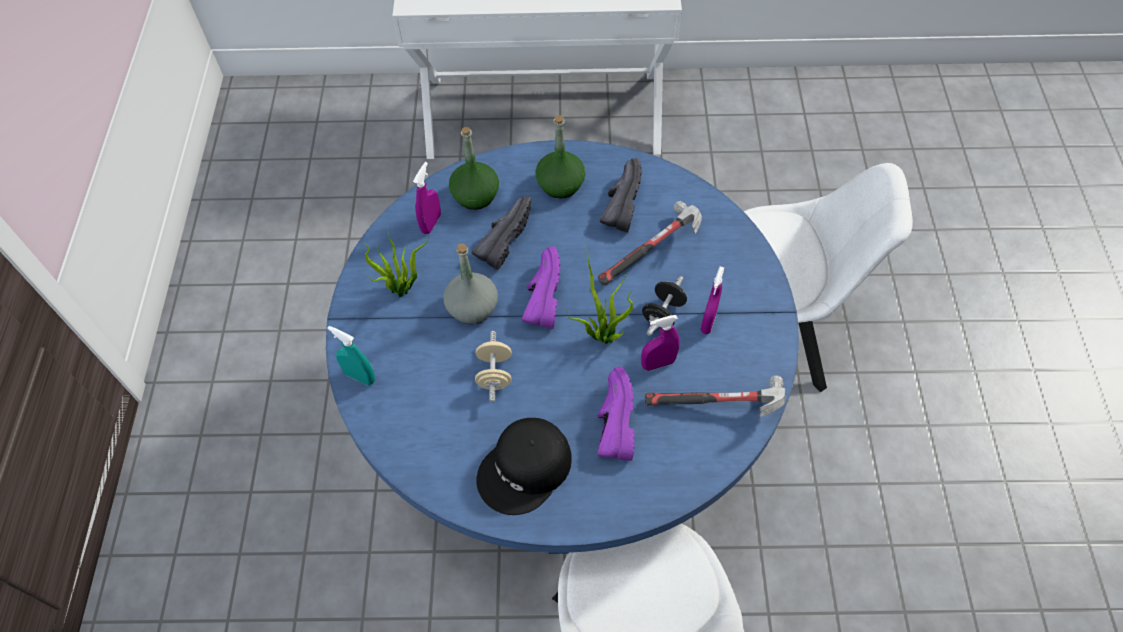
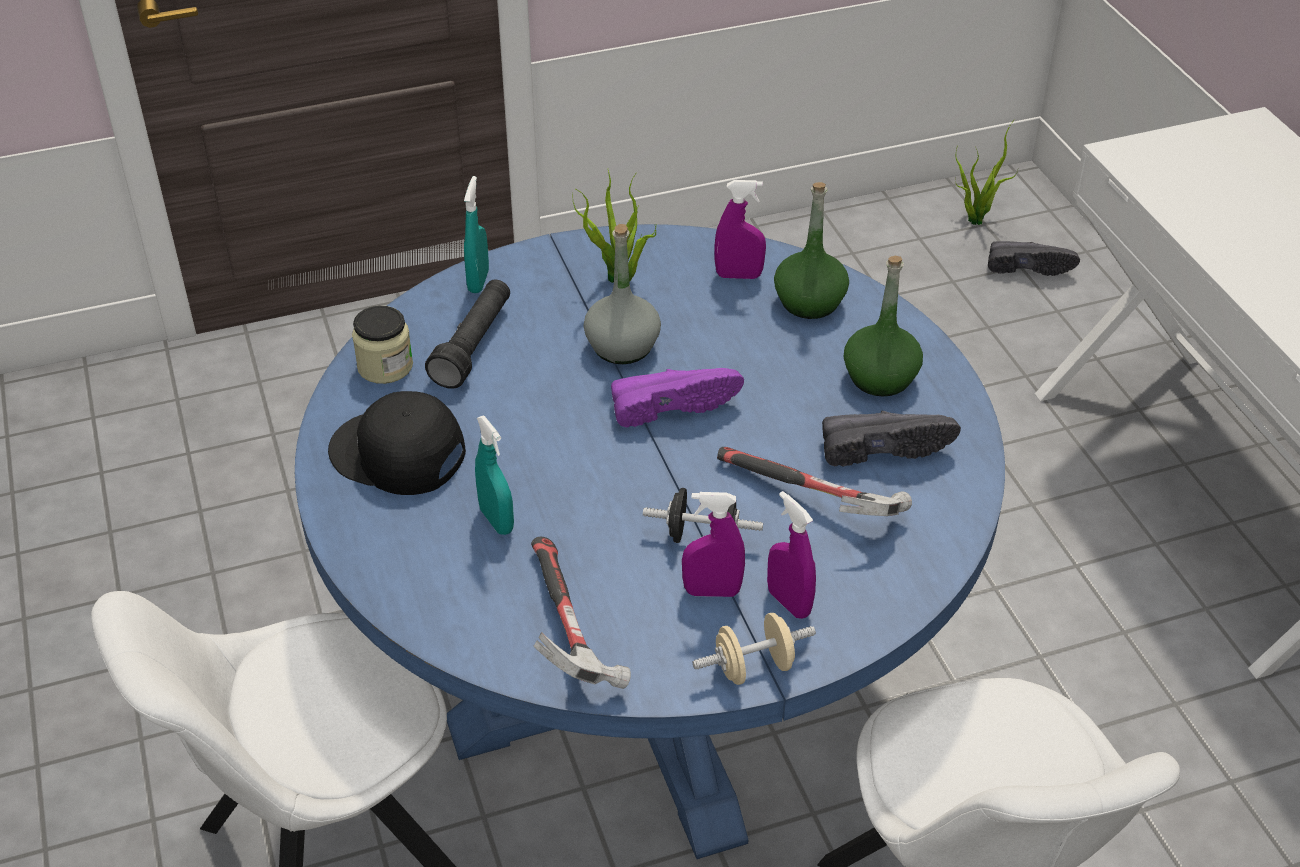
camera: 70 degrees right, 15 degrees down
(428, 459) = (385, 366): none -> jar
(431, 396) = (473, 345): none -> black flashlight
(494, 374) = (528, 392): beige dumbbell -> beige dumbbell (753, 667)
(503, 238) = (750, 345): black shoe -> black shoe (1028, 266)
(602, 336) = (633, 480): potted plant -> potted plant (974, 218)
(611, 422) = (496, 520): purple shoe -> turquoise spray bottle
(658, 363) = (612, 549): purple spray bottle -> purple spray bottle (788, 603)

